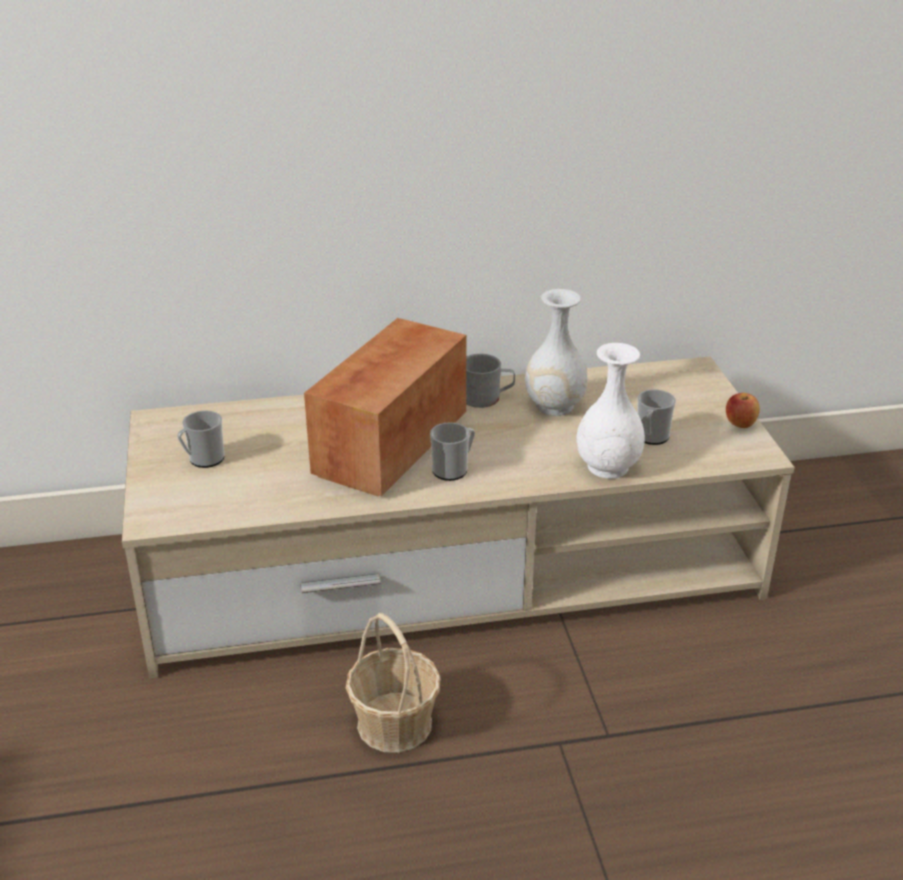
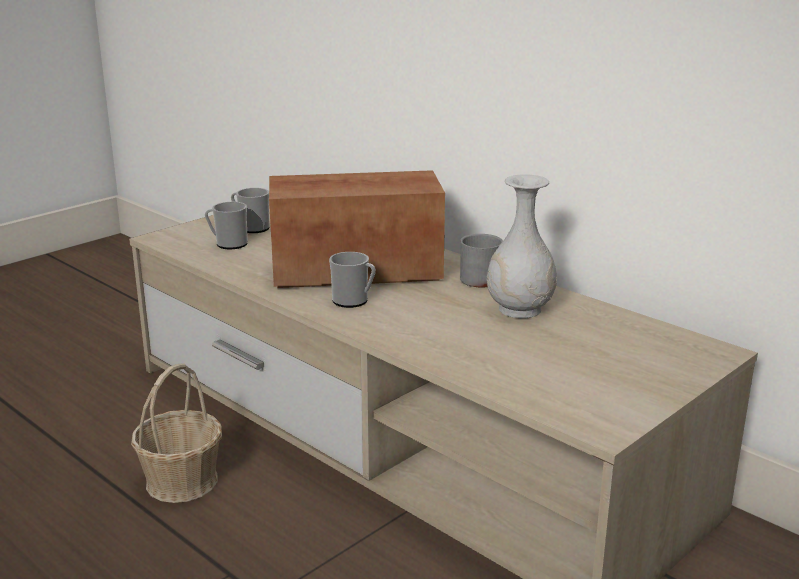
camera: 55 degrees right, 10 degrees down
(607, 466) = (454, 358): white vase -> none
(651, 438) = (539, 364): mug -> mug (228, 244)
(740, 424) = (647, 402): apple -> none

